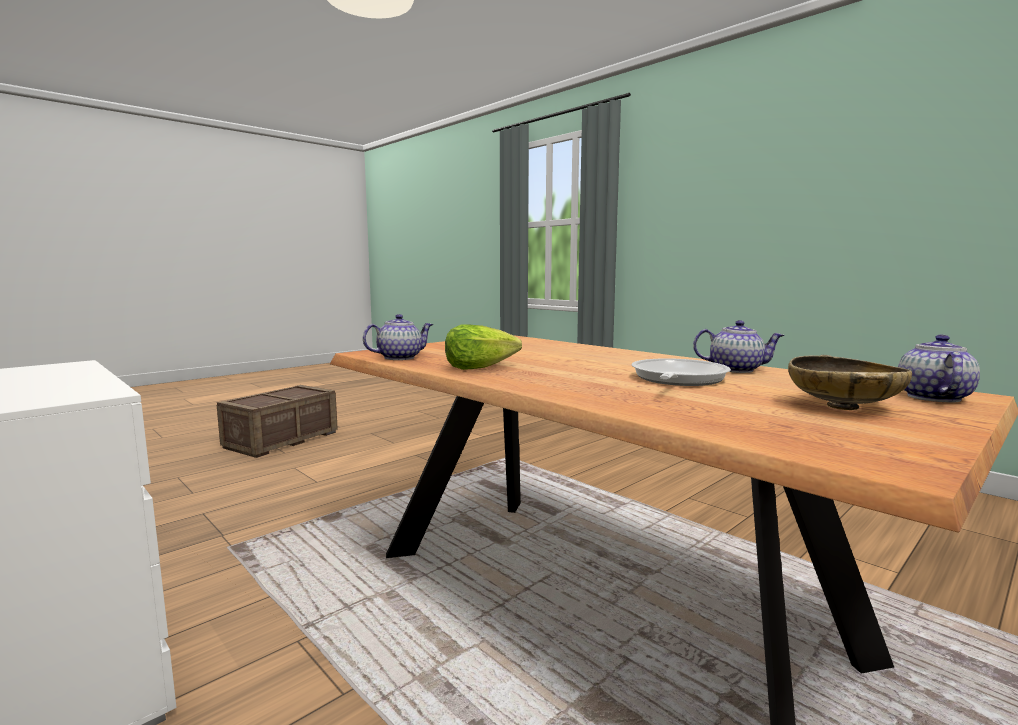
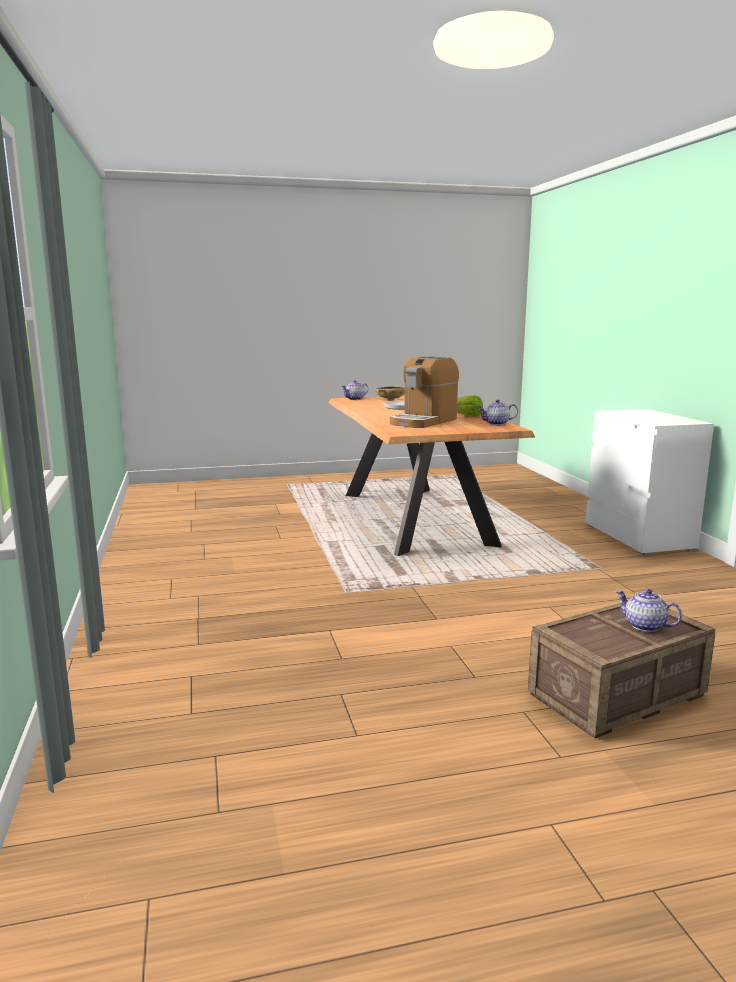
camera: 150 degrees left, 5 degrees up
(523, 351) = (423, 421): none -> coffee machine
(736, 369) = (366, 407): teapot -> teapot (644, 626)

